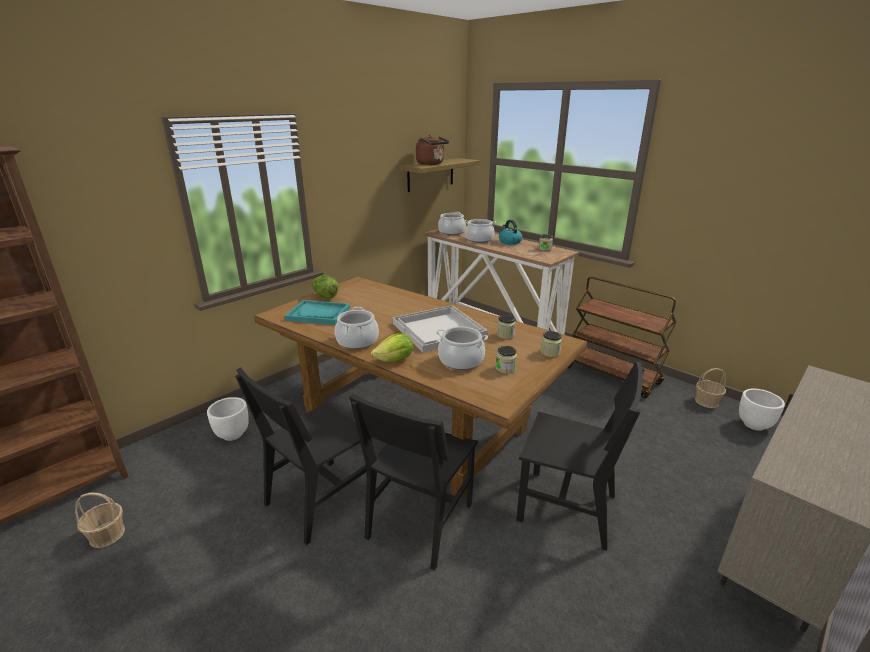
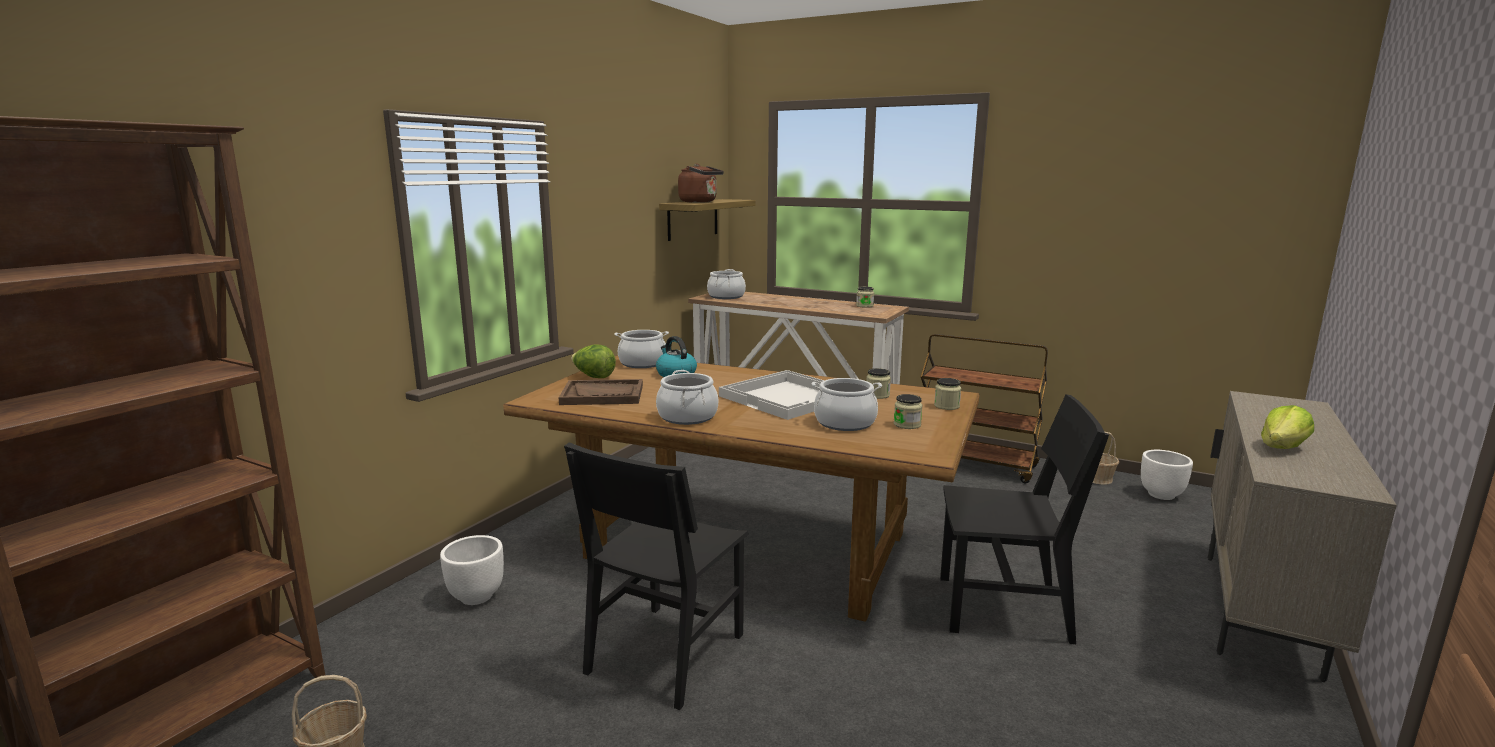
camera: 15 degrees left, 10 degrees down
(318, 314) = (602, 395): turquoise tray -> brown tray
(395, 360) = (758, 430): lettuce -> lettuce (1283, 448)
(420, 520) = (825, 653): black chair -> none
(479, 239) = (771, 301): cooking pot -> cooking pot (642, 363)
(509, 242) = (813, 301): kettle -> kettle (675, 374)

